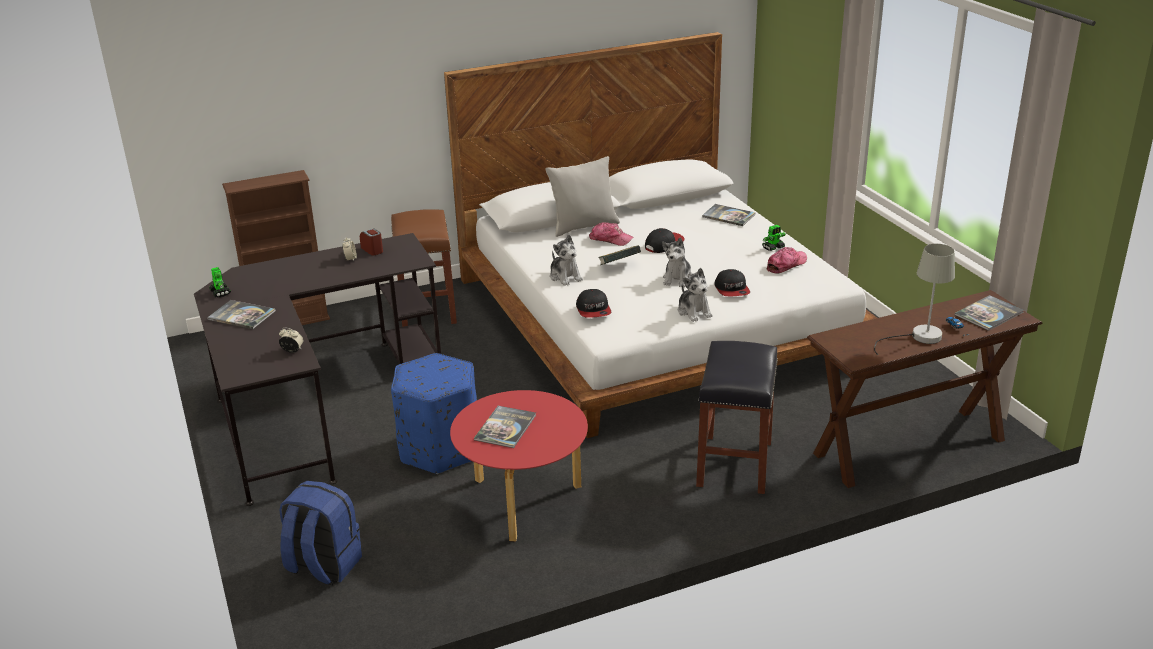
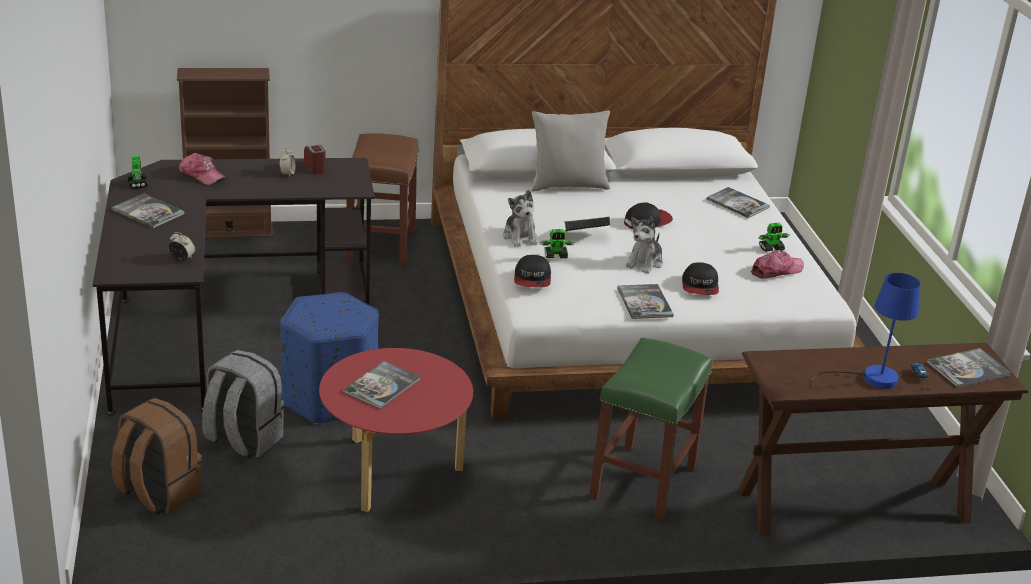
camera: 10 degrees right, 0 degrees up
(323, 566) = (157, 493): blue backpack -> brown backpack
(379, 502) = (242, 440): none -> grey backpack
(603, 286) = (556, 255): none -> toy robot
(610, 239) = (590, 205): cap -> cap (202, 175)
(694, 312) = (644, 302): plush toy -> book
(735, 465) = (643, 483): black stool -> green stool
(918, 338) = (869, 379): grey table lamp -> blue table lamp

